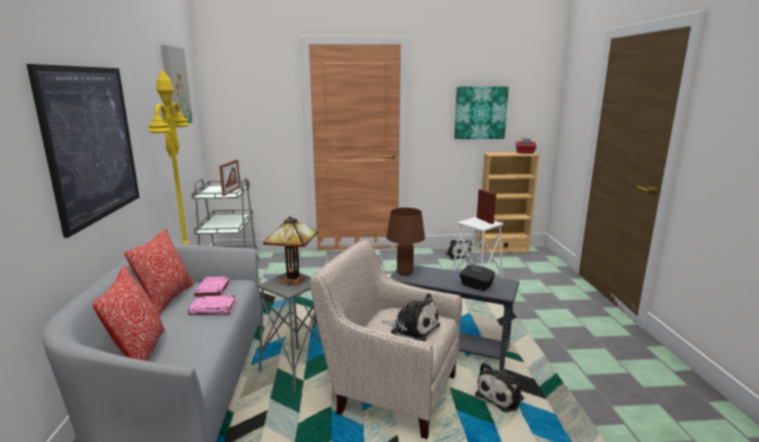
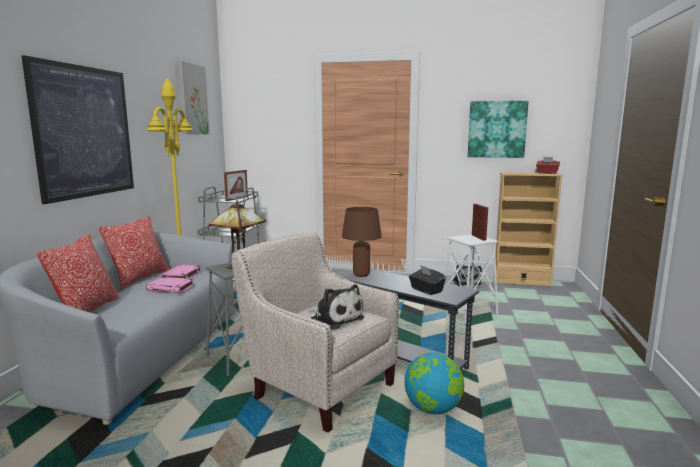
camera: 15 degrees right, 5 degrees down
(501, 396) = (433, 409): plush toy -> globe

